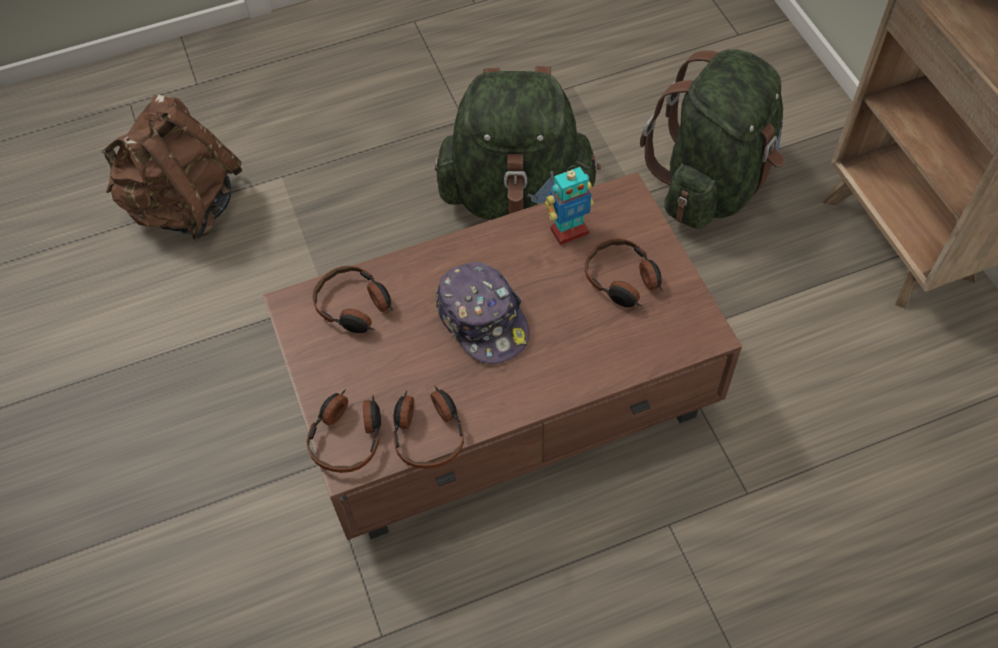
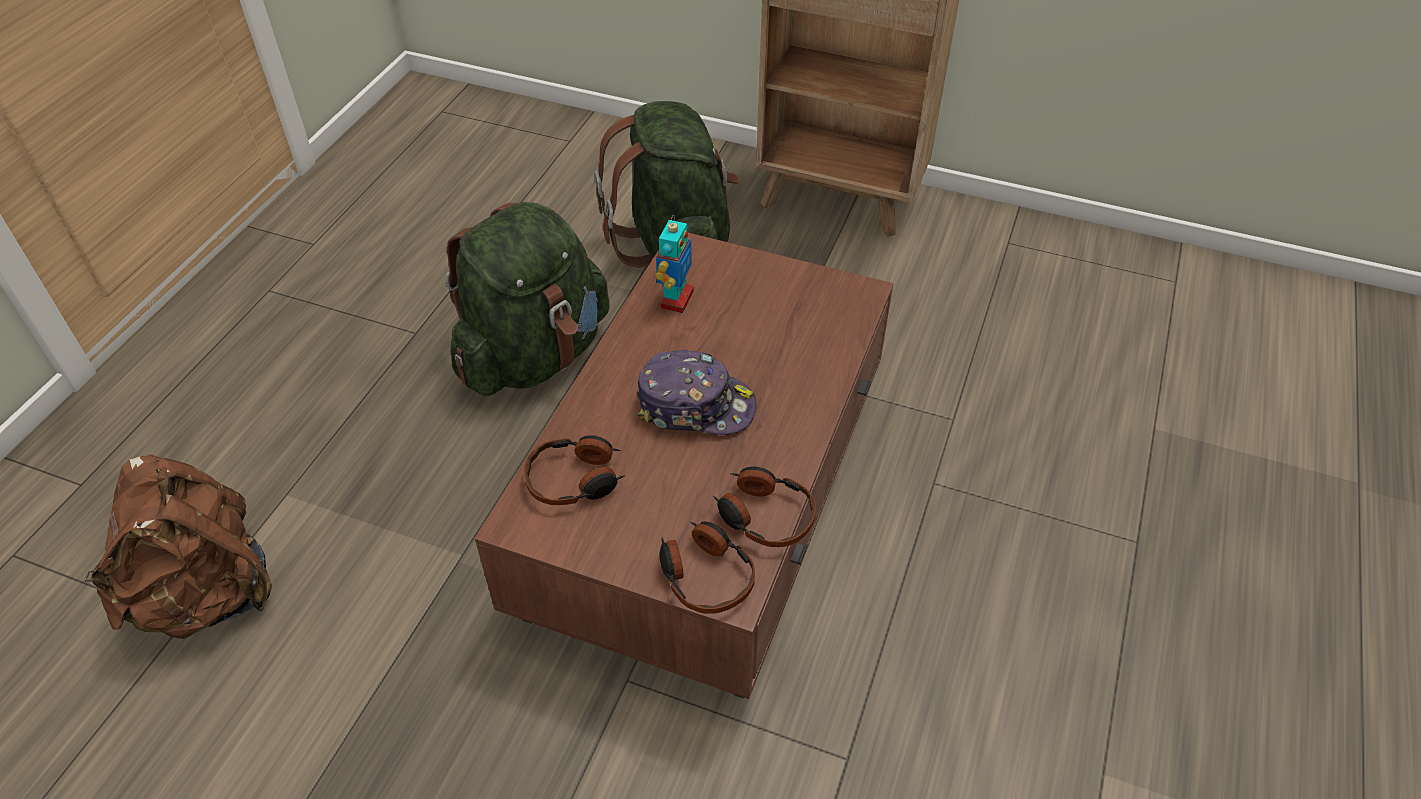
camera: 50 degrees left, 10 degrees down
(623, 280) = (760, 302): headphones -> none

